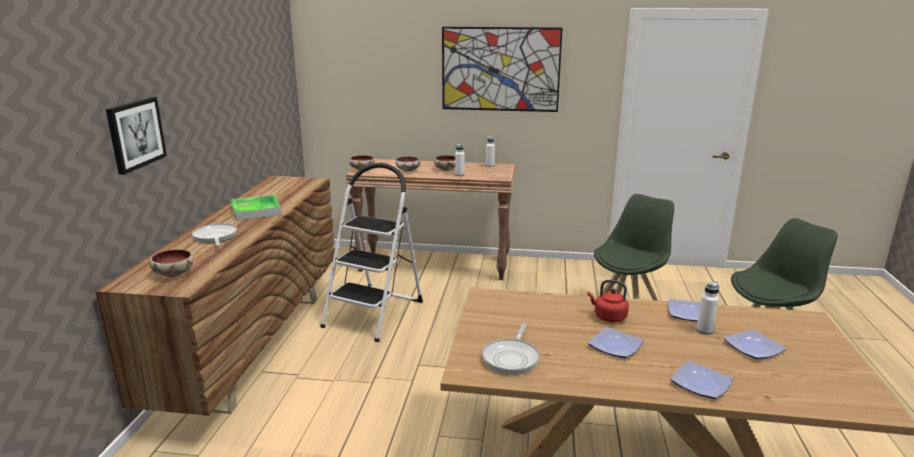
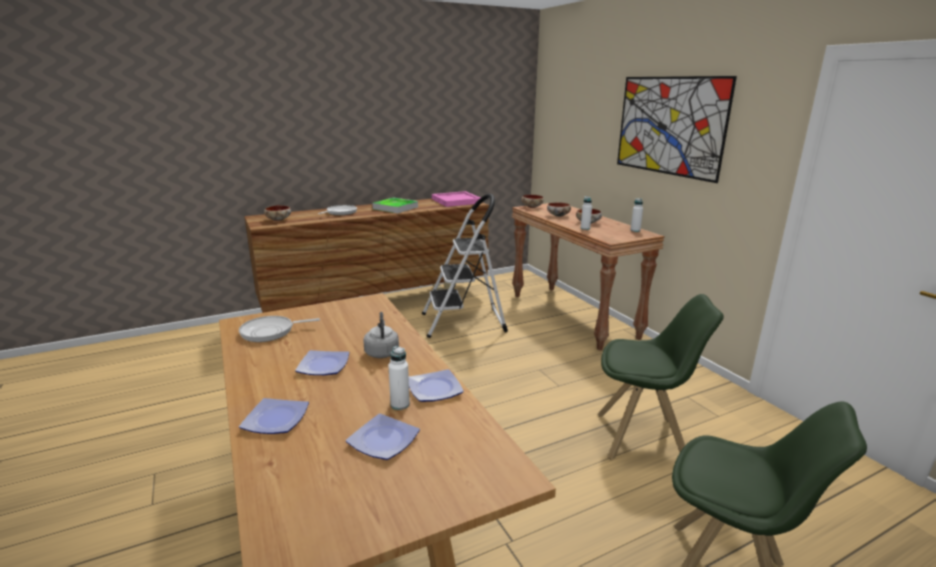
camera: 55 degrees right, 0 degrees up
(135, 134) = (302, 131): picture -> none
(287, 184) = (456, 201): none -> pink tray
(608, 317) = (382, 352): red kettle -> grey kettle

